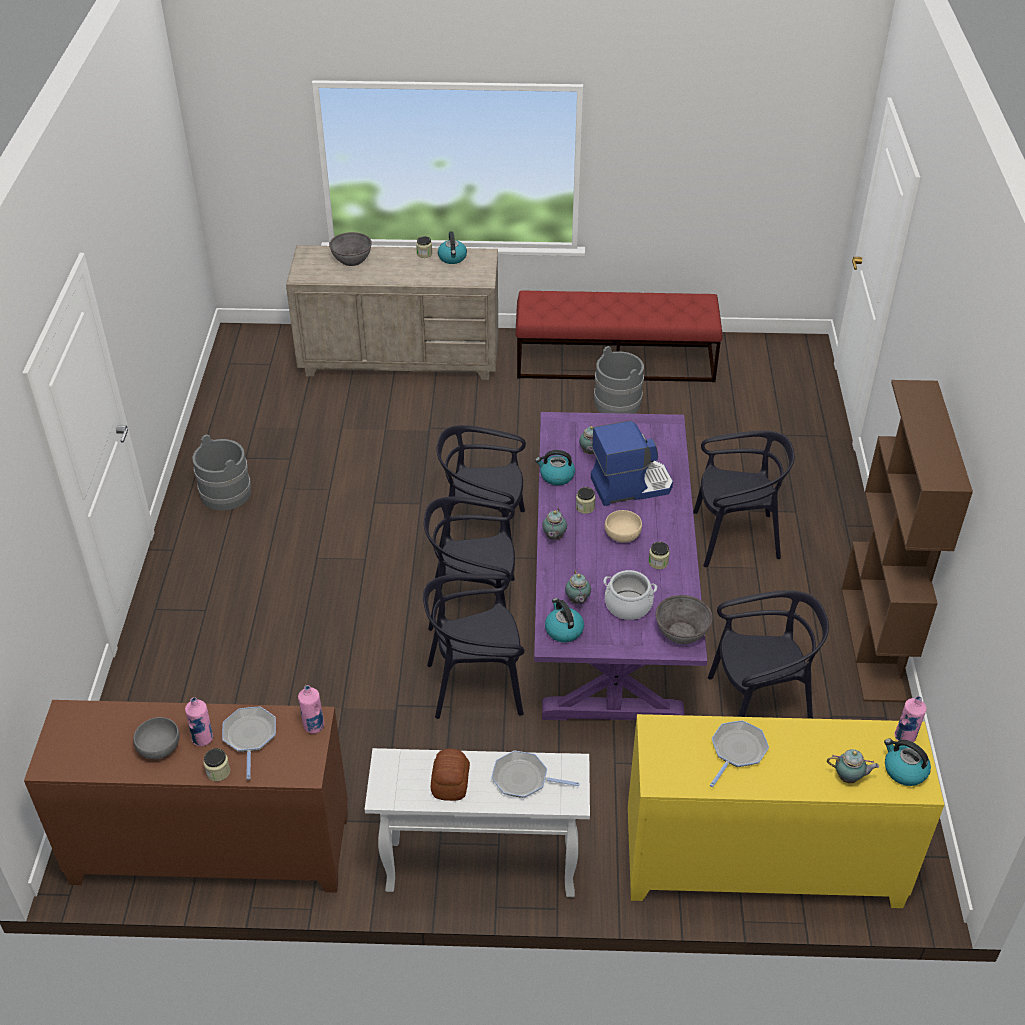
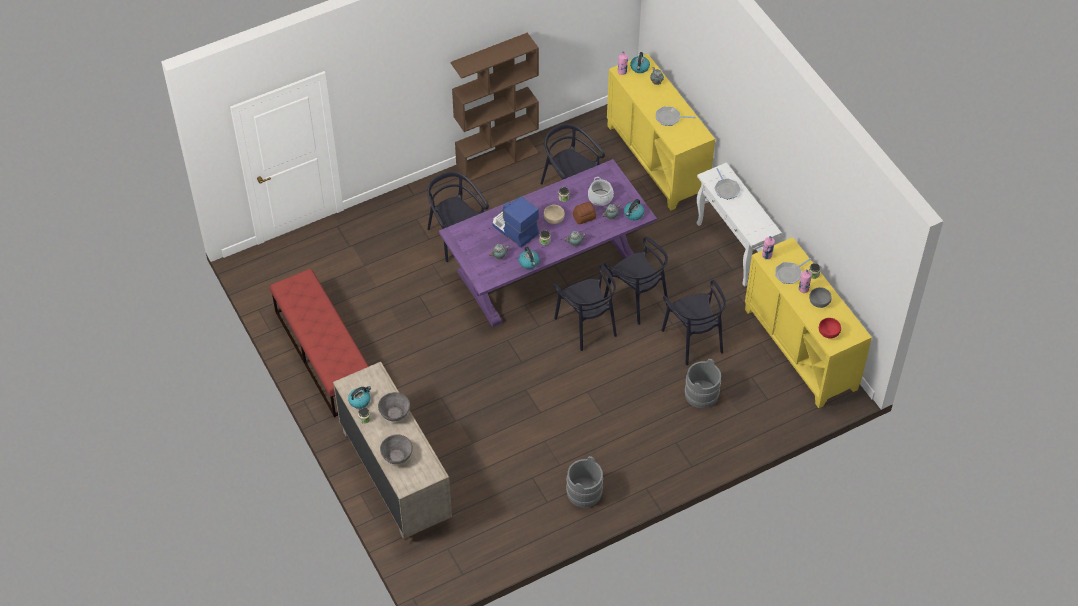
camera: 120 degrees left, 10 degrees up
(93, 724) = (828, 332): none -> red bowl
(211, 850) = (801, 349): brown cabinet -> yellow cabinet
(451, 782) = (746, 211): bread -> bread (584, 217)
(483, 533) = (529, 347): black chair -> black chair (693, 339)
(618, 403) = (367, 336): grey bucket -> grey bucket (701, 394)
(681, 632) = (603, 173): grey bowl -> grey bowl (394, 413)

